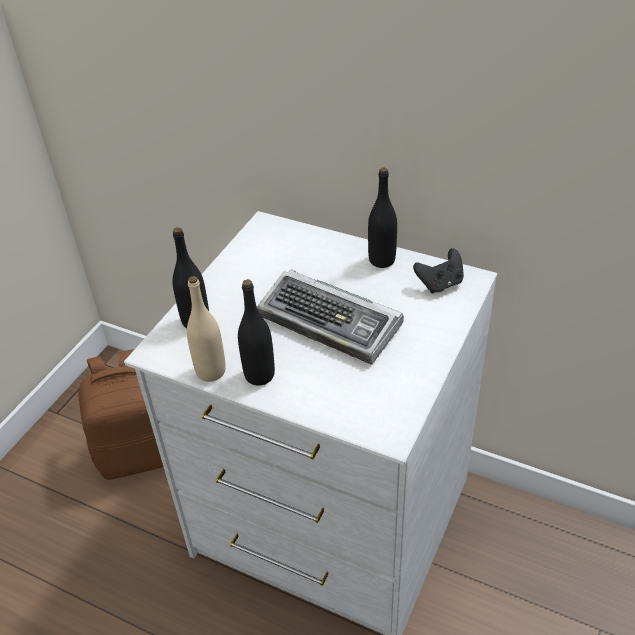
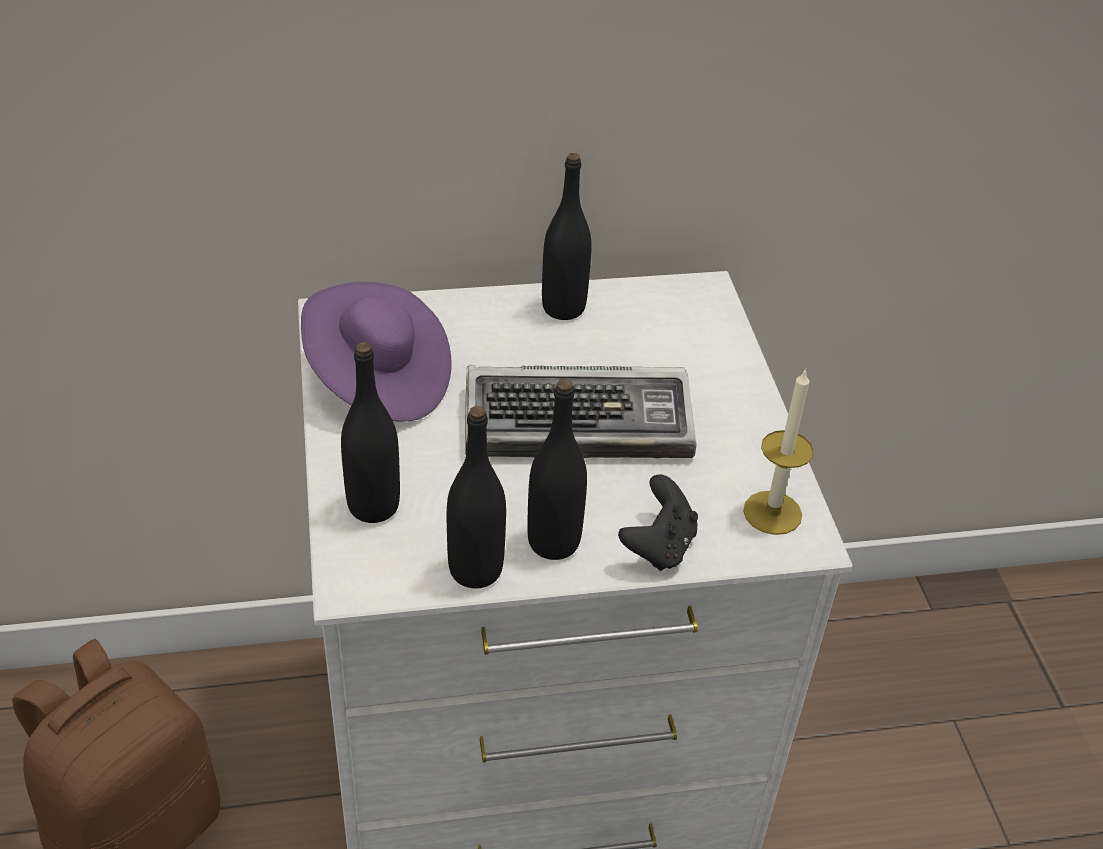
camera: 40 degrees left, 0 degrees up
(211, 371) = (475, 570): beige bottle -> black bottle
(255, 263) = (378, 380): none -> purple hat
(387, 412) = (772, 512): none -> candle
(440, 284) = (672, 312): black game controller -> black game controller (658, 546)

